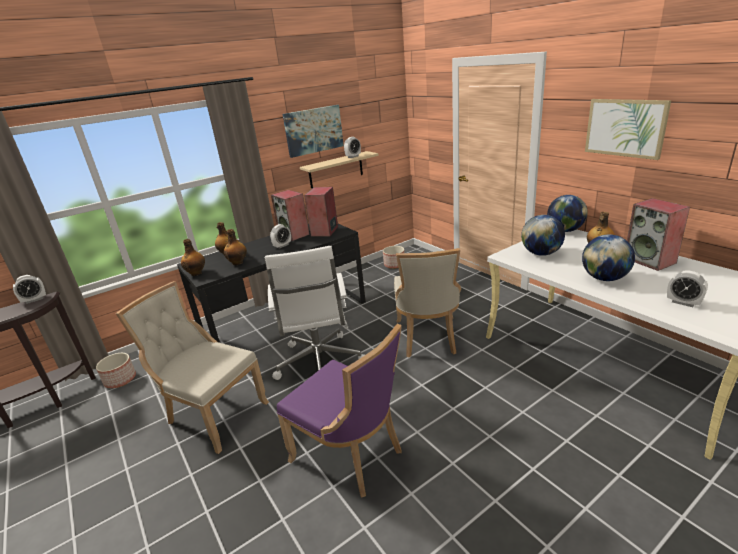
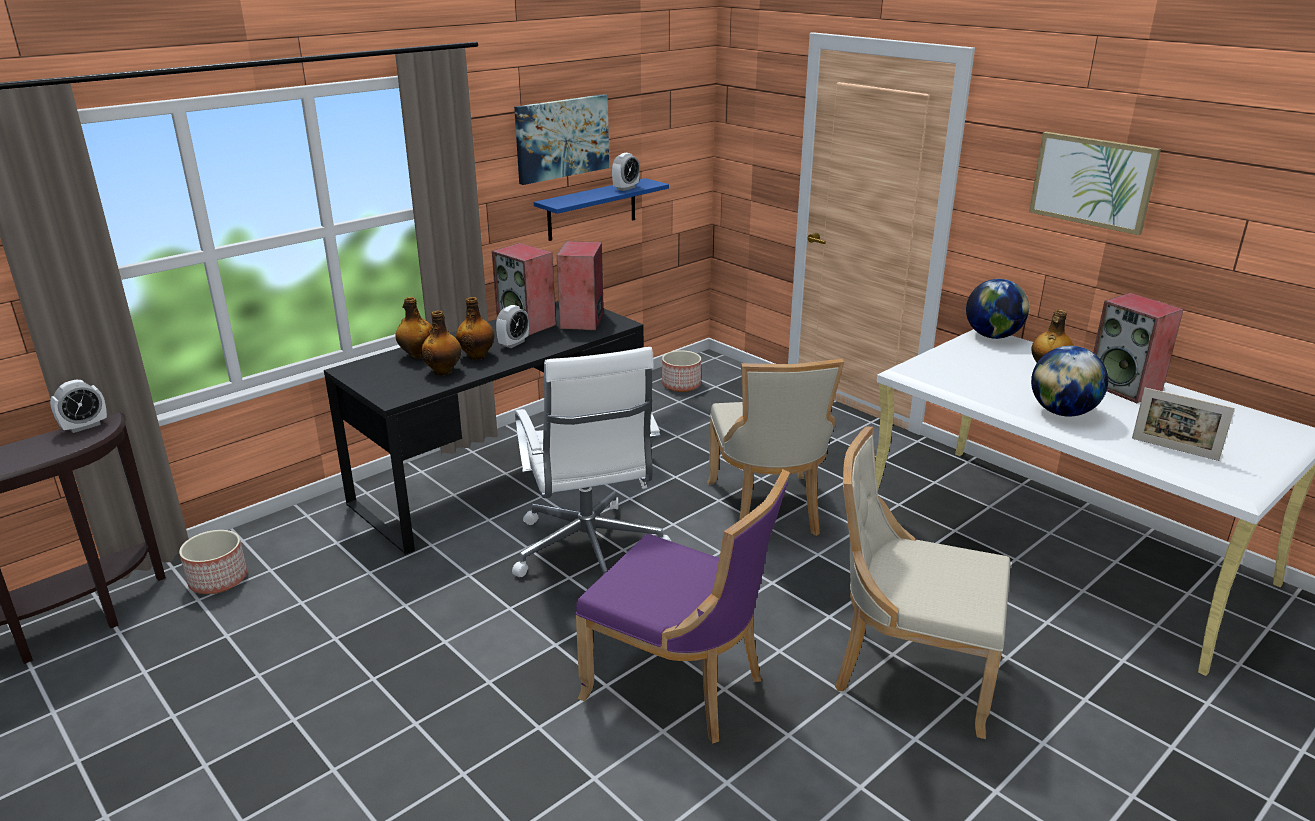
camera: 10 degrees left, 0 degrees up
(196, 273) = (373, 387): bottle -> bottle (477, 356)
(213, 414) = (422, 633): beige chair -> beige chair (908, 673)
(336, 170) = (592, 209): beige shelf -> blue shelf
(541, 253) = (962, 372): globe -> none
(683, 302) = (1174, 449): alarm clock -> picture frame

